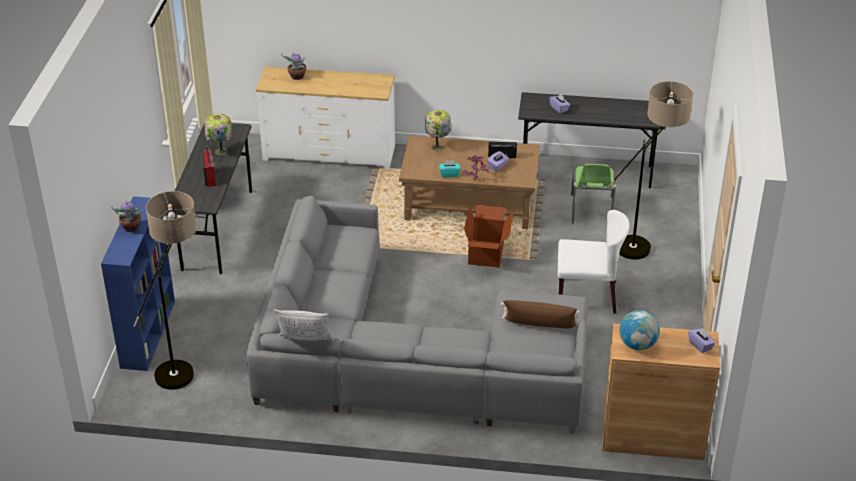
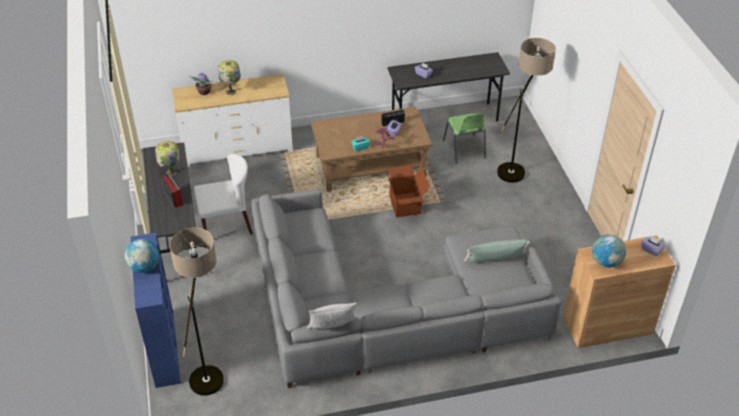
camera: 20 degrees left, 5 degrees up
(130, 228) = (144, 267): potted plant -> globe
(438, 147) = (339, 126): table lamp -> table lamp (231, 91)
(539, 325) = (495, 258): brown pillow -> green pillow
(587, 295) = (498, 220): white chair -> white chair (226, 224)

